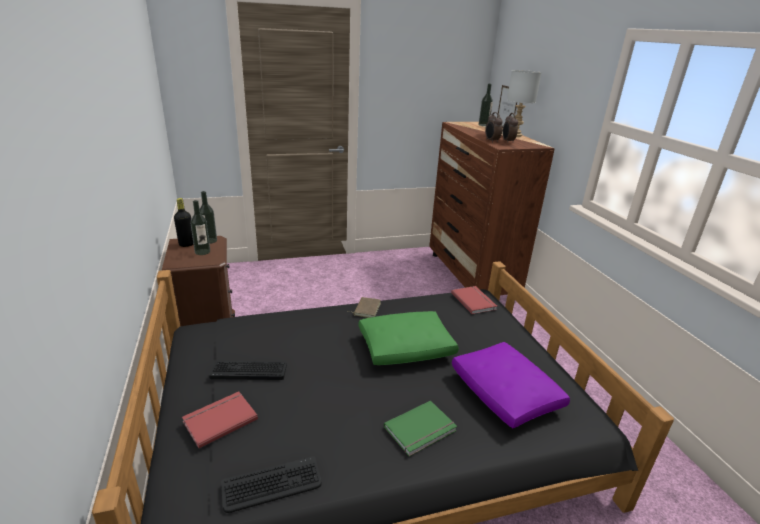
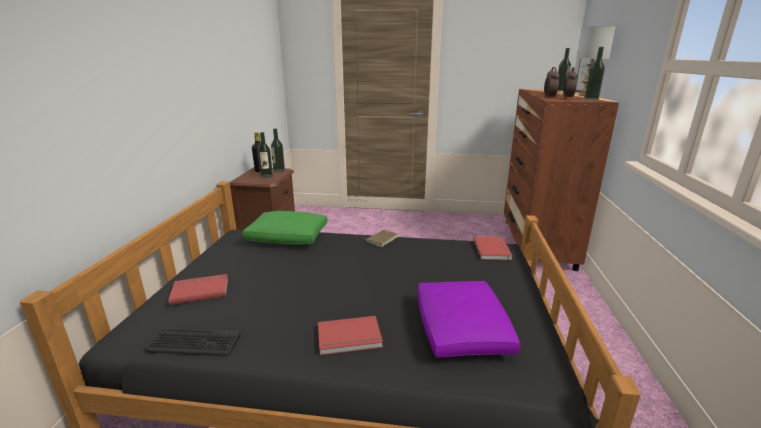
camera: 25 degrees right, 5 degrees down
(249, 370) = (250, 263): keyboard -> none
(404, 348) = (390, 273): green pillow -> green pillow (286, 237)
(421, 430) = (350, 338): green book -> red book
(528, 143) = (591, 99): none -> bottle

